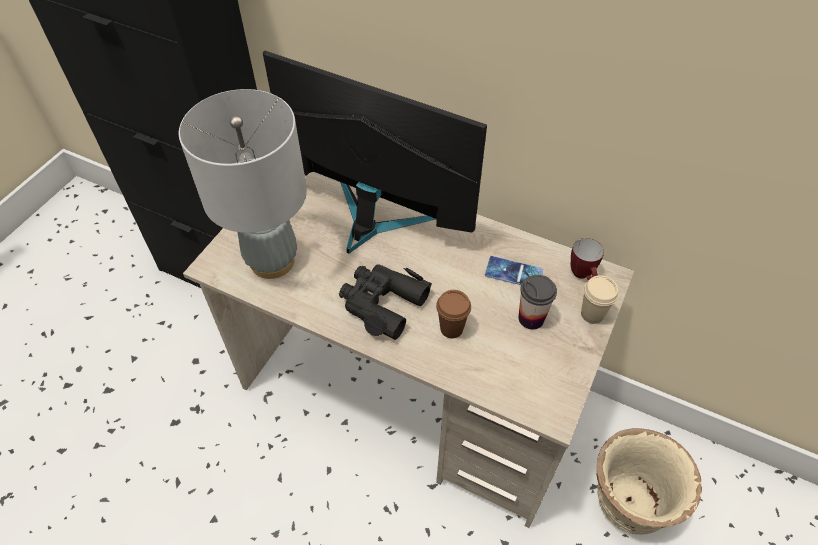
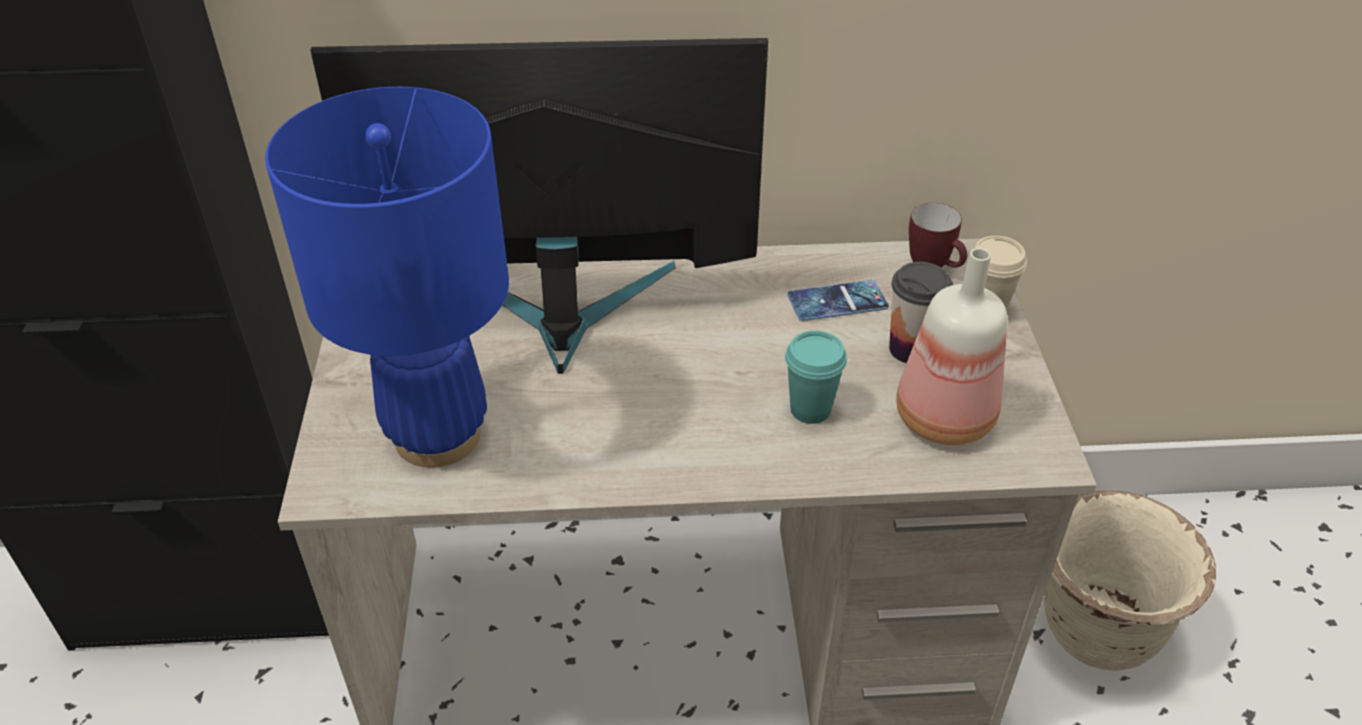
camera: 30 degrees left, 10 degrees down
(272, 261) = (437, 436): grey table lamp -> blue table lamp
(382, 303) = (675, 420): black binoculars -> none
(451, 328) = (810, 409): brown cup -> turquoise cup
(515, 365) = (940, 418): none -> bottle

